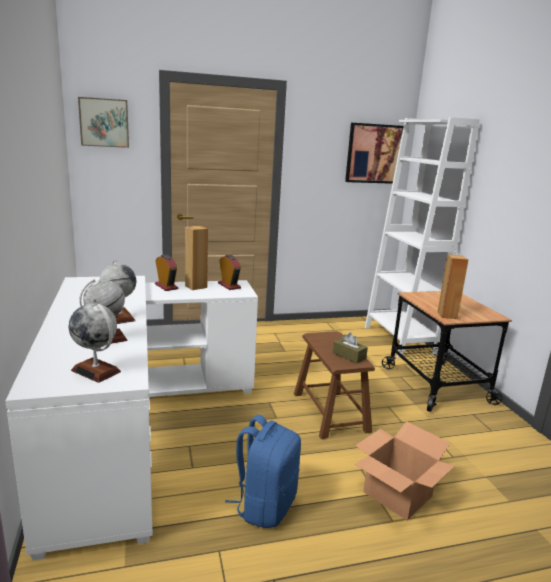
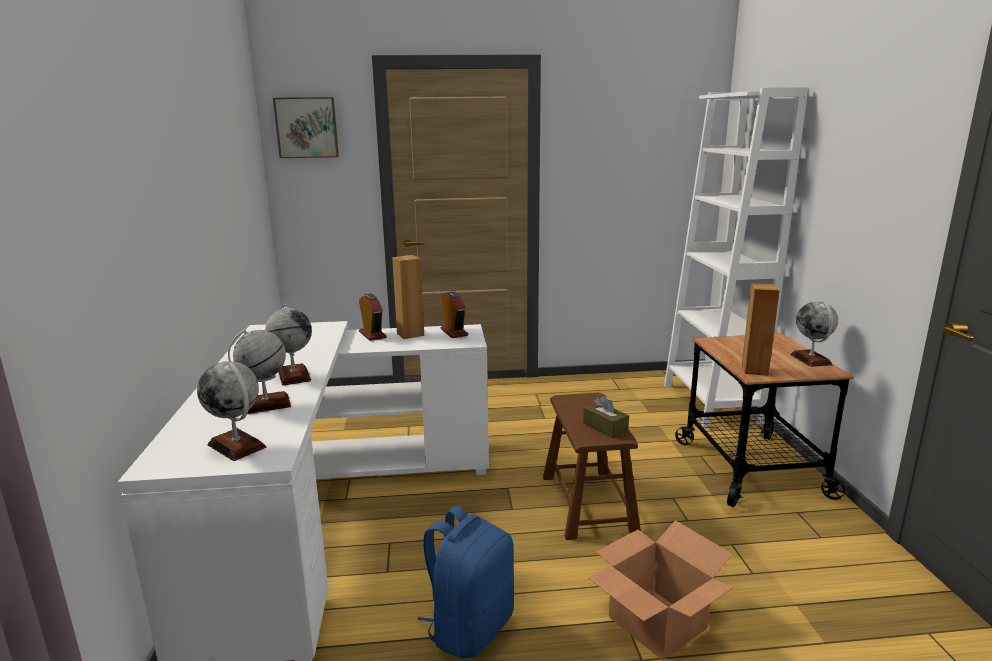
camera: 10 degrees right, 0 degrees up
(374, 153) = (670, 144): picture -> none
(481, 308) = (811, 359): none -> globe

